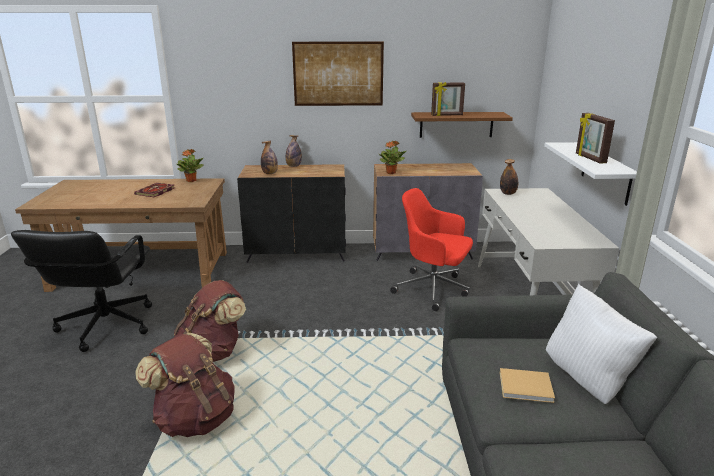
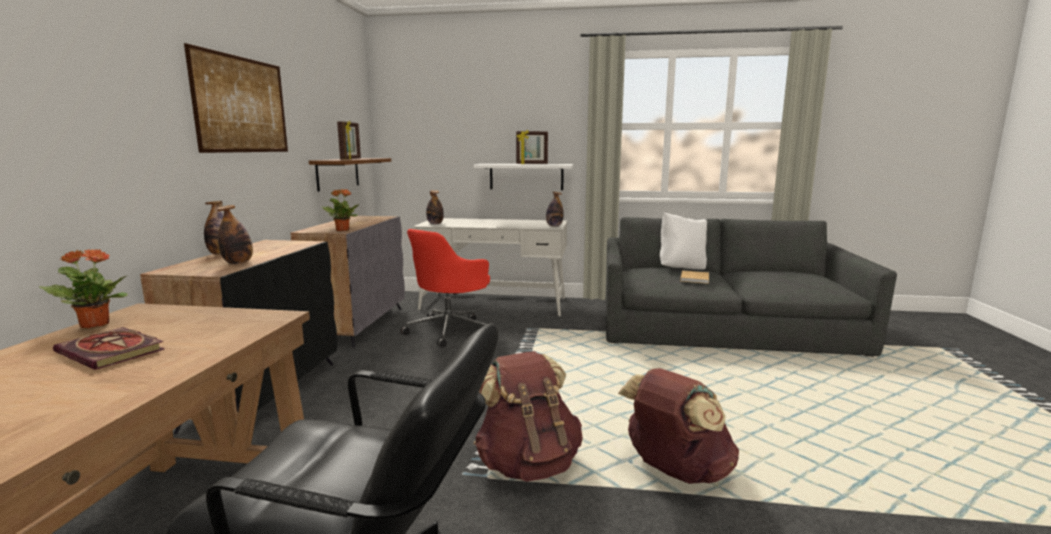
camera: 80 degrees left, 10 degrees down
(555, 243) = (554, 226): none -> bottle

